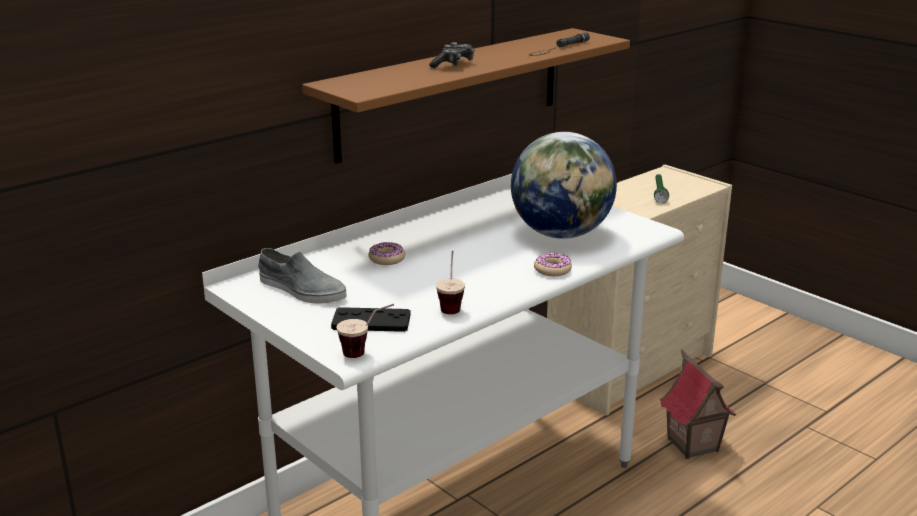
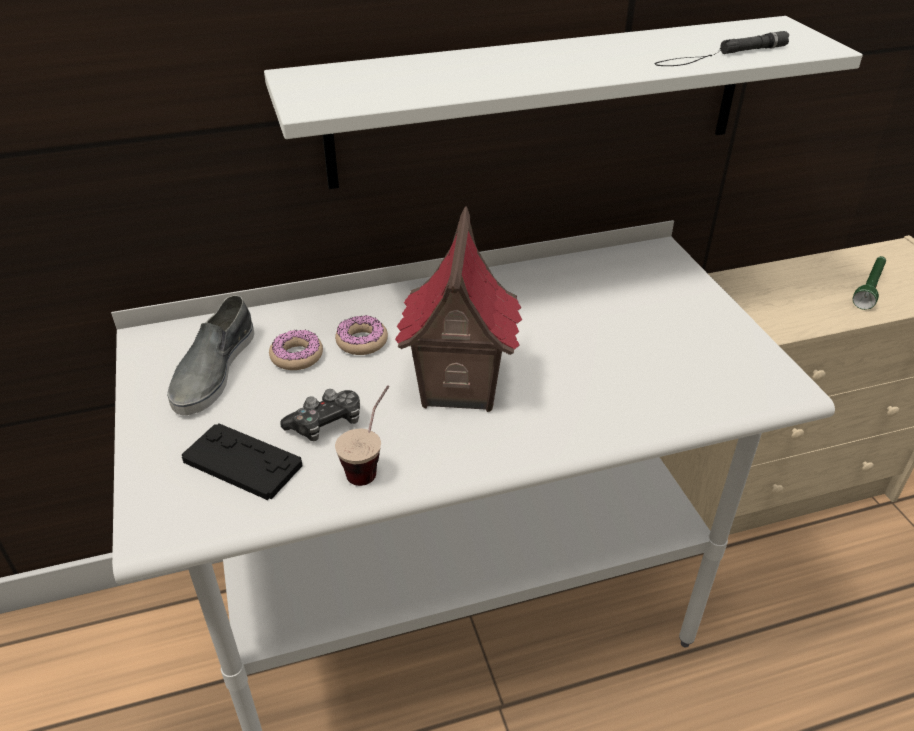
camera: 25 degrees right, 15 degrees up
(301, 290) = (213, 369): grey shoe -> grey shoe turned 45 degrees clockwise
(366, 352) = (183, 528): cup -> none
(451, 92) = (540, 102): brown shelf -> white shelf
(453, 64) = (517, 66): game controller -> game controller (326, 423)
(552, 270) = (569, 432): donut -> donut (297, 356)
(561, 234) = (634, 358): globe -> none
(692, 445) = (795, 643): toy house -> toy house (458, 387)

